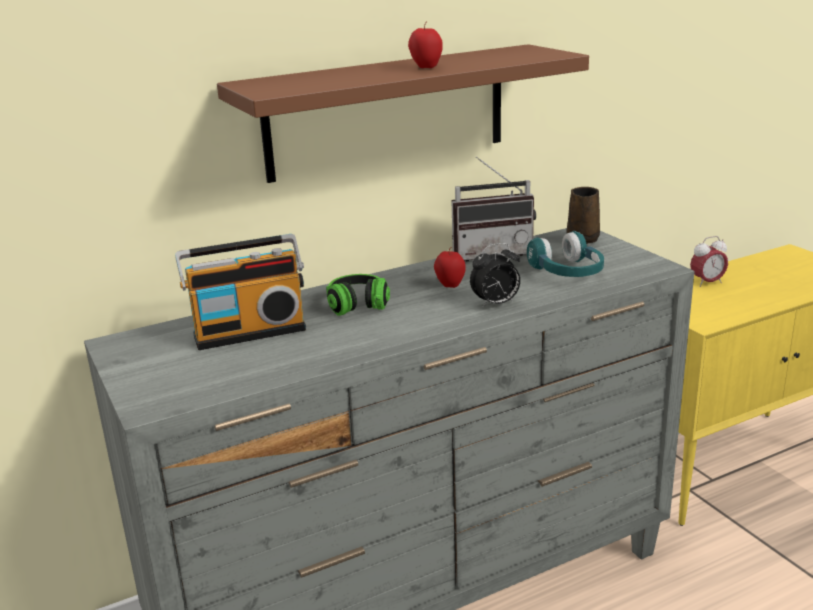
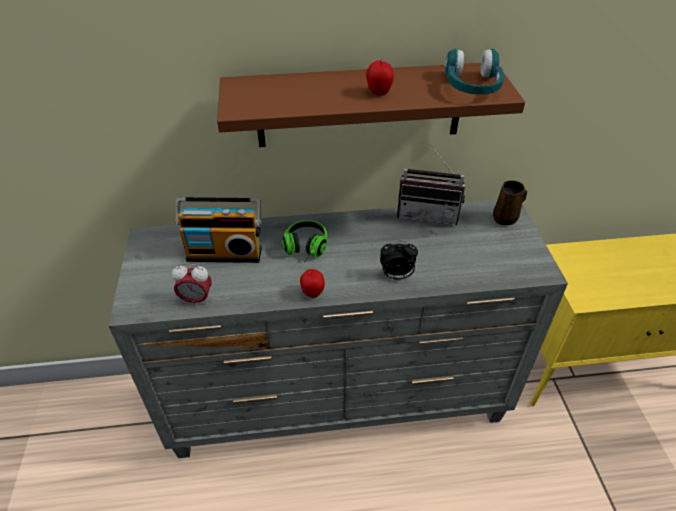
camera: 20 degrees right, 20 degrees up
(450, 285) = (378, 244): apple -> apple (312, 293)
(567, 273) = (468, 255): turquoise headphones -> turquoise headphones (472, 87)
(707, 283) = (613, 256): alarm clock -> alarm clock (196, 299)

